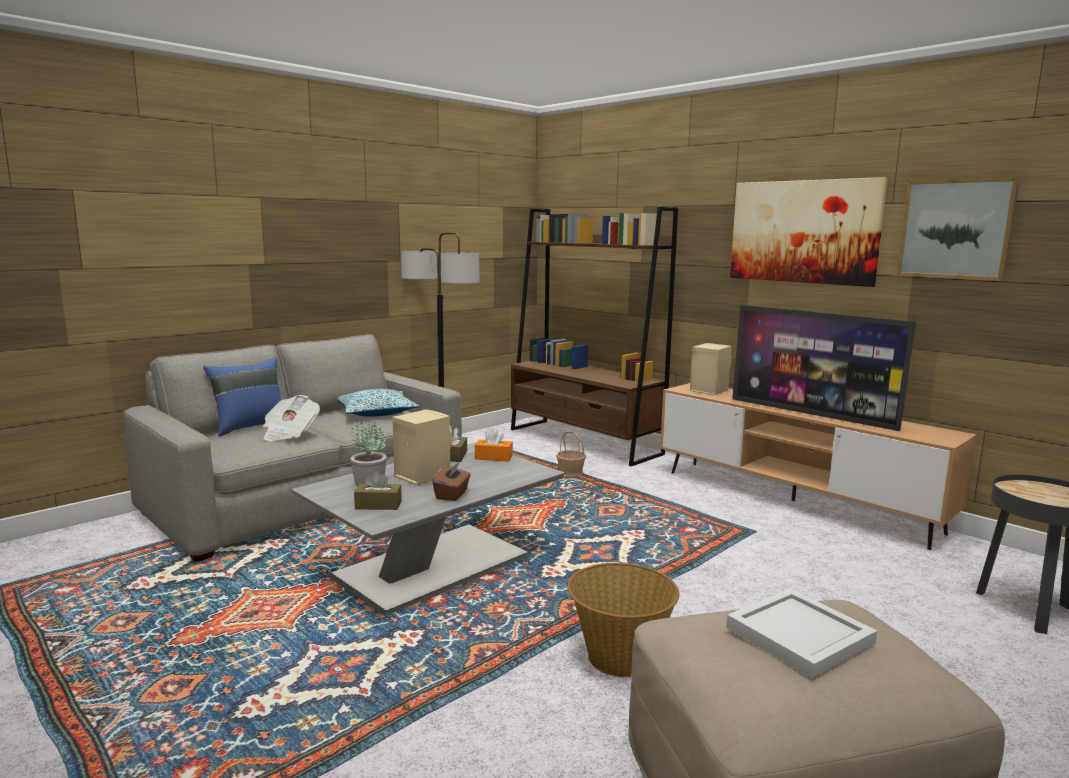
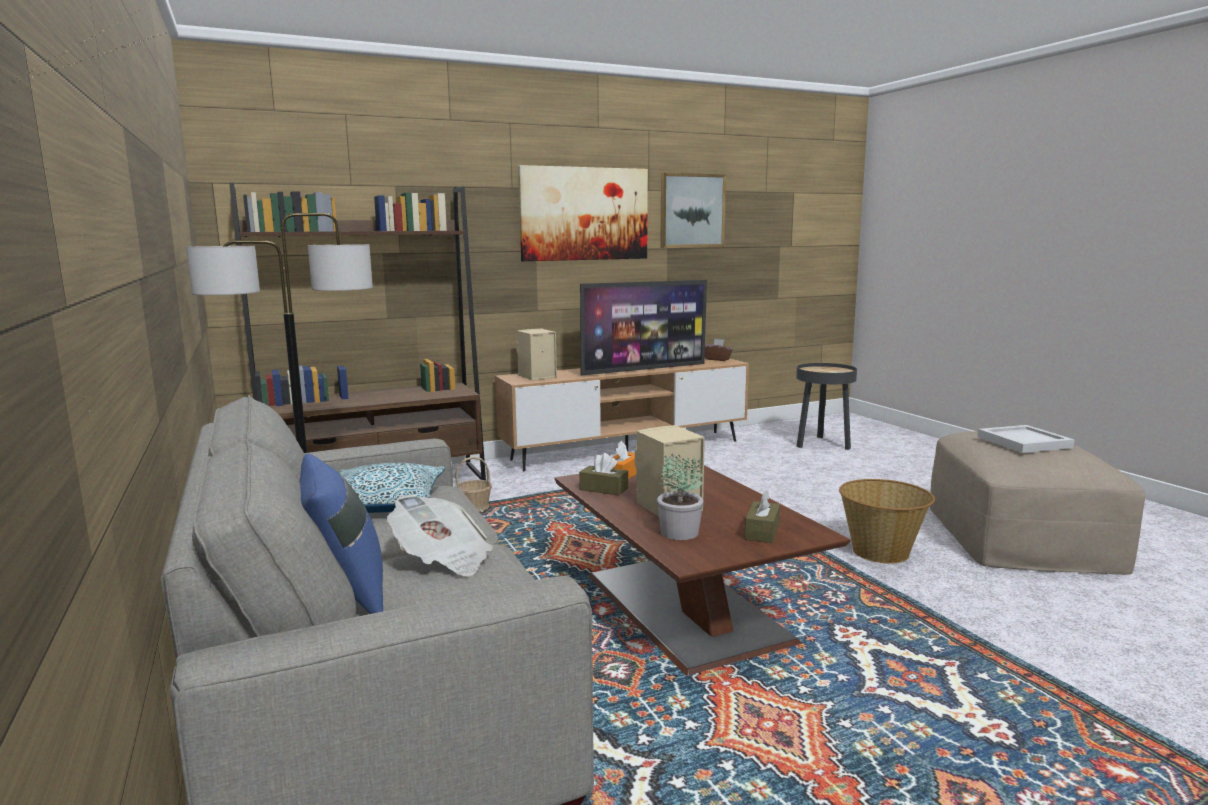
camera: 70 degrees left, 0 degrees up
(435, 564) = (681, 605): grey coffee table -> brown coffee table
(452, 494) = (738, 500): brown tissue box -> brown tissue box (717, 359)

